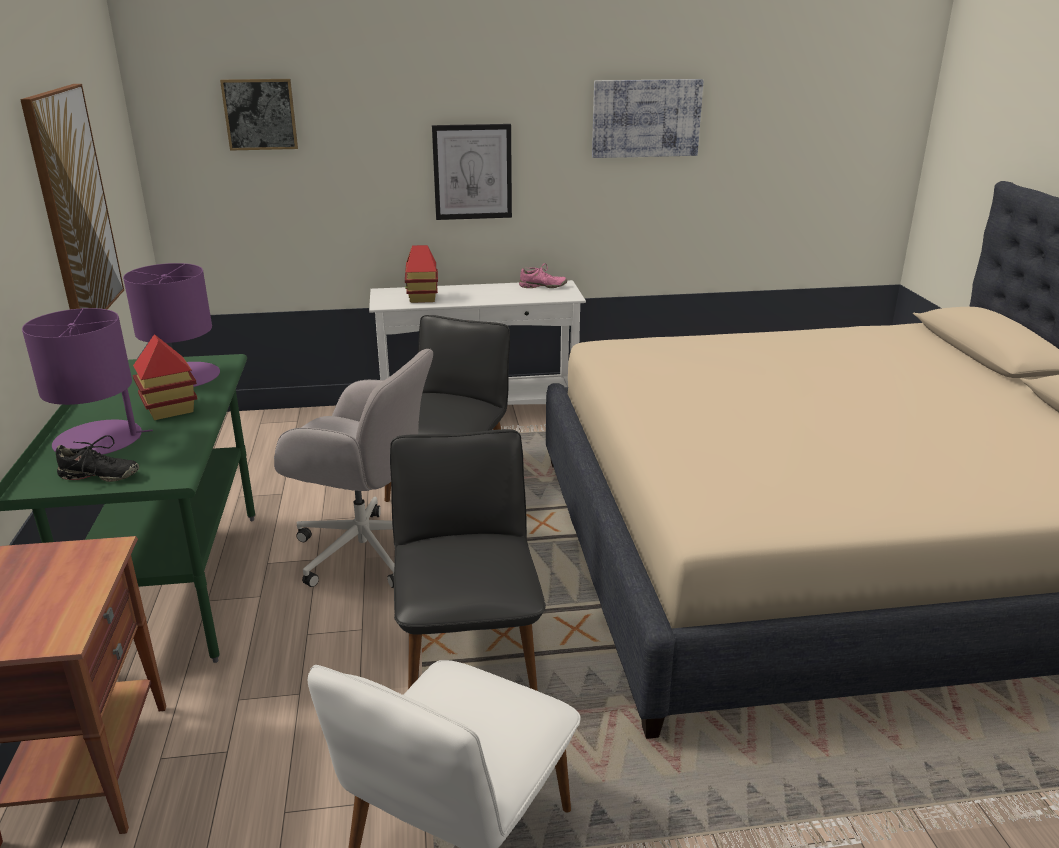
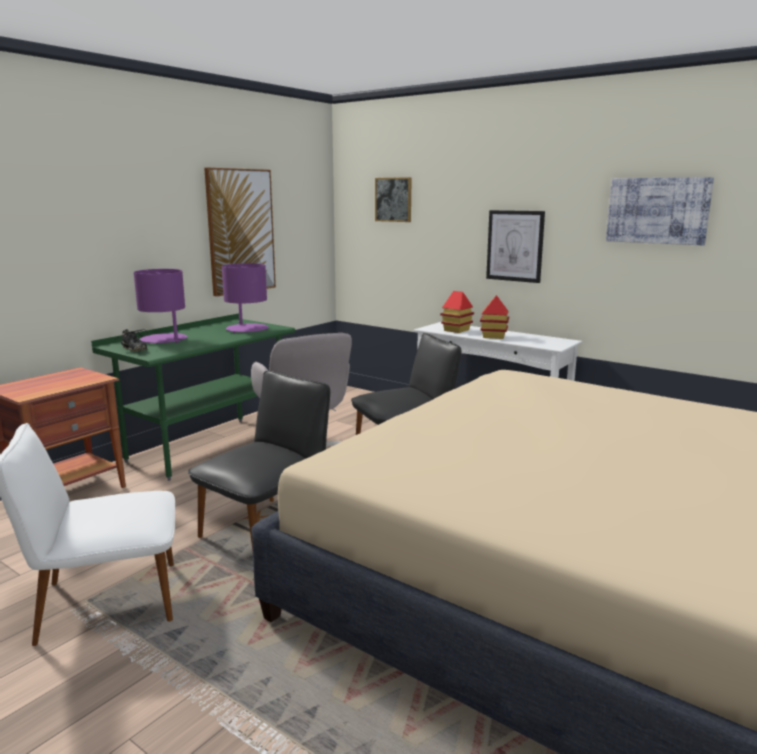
camera: 45 degrees right, 10 degrees down
(170, 410) = (212, 337): toy house -> toy house (493, 336)
(542, 286) = (549, 339): pink shoe -> none

